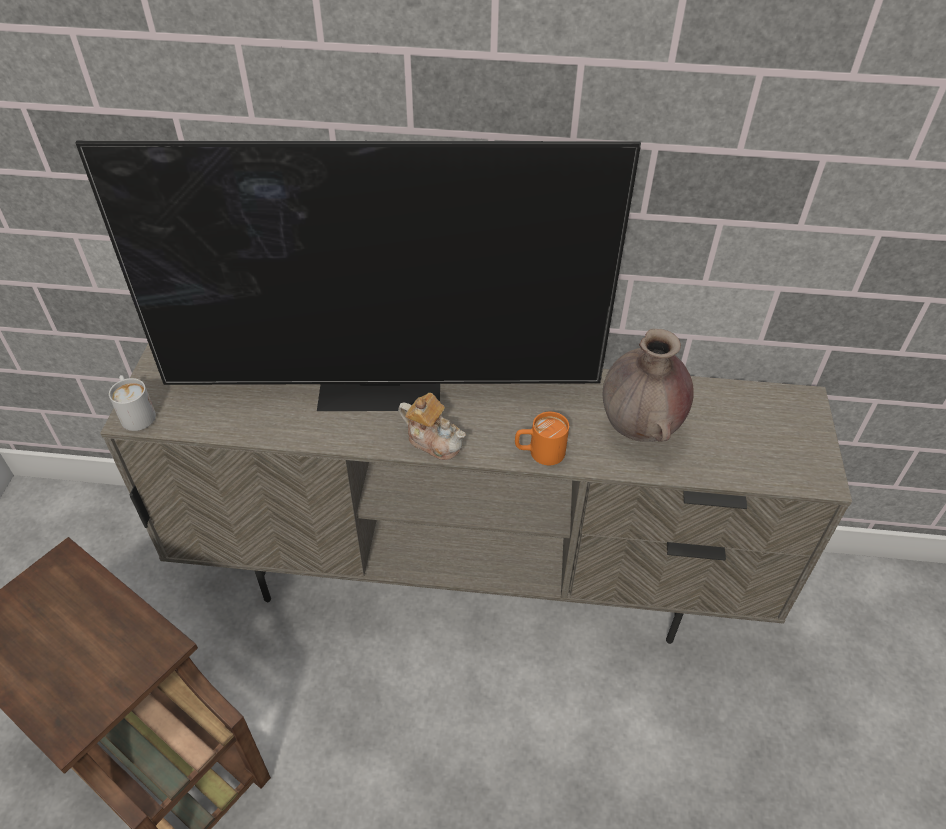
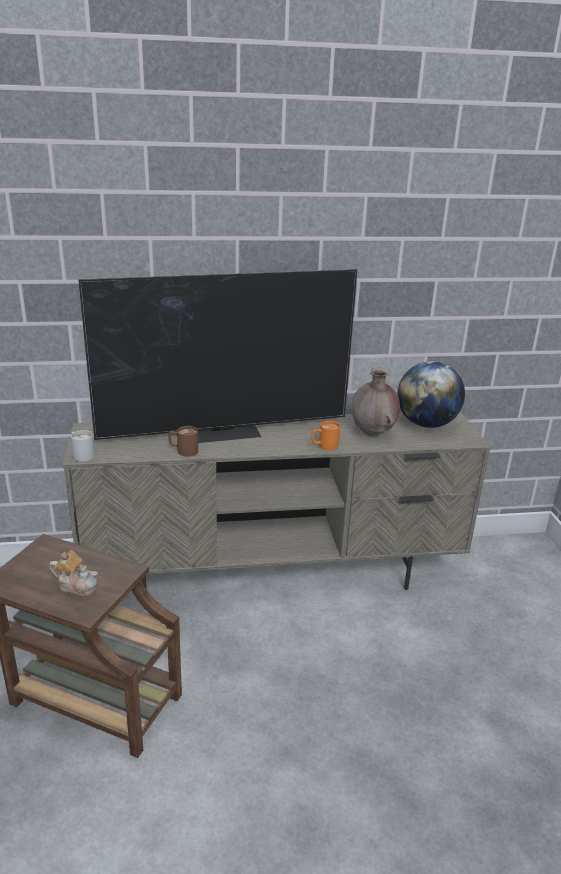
camera: 15 degrees left, 20 degrees down
(297, 428) = (183, 451): none -> brown mug
(434, 440) = (264, 447): teapot -> teapot (77, 586)
(748, 418) = (426, 424): none -> globe

